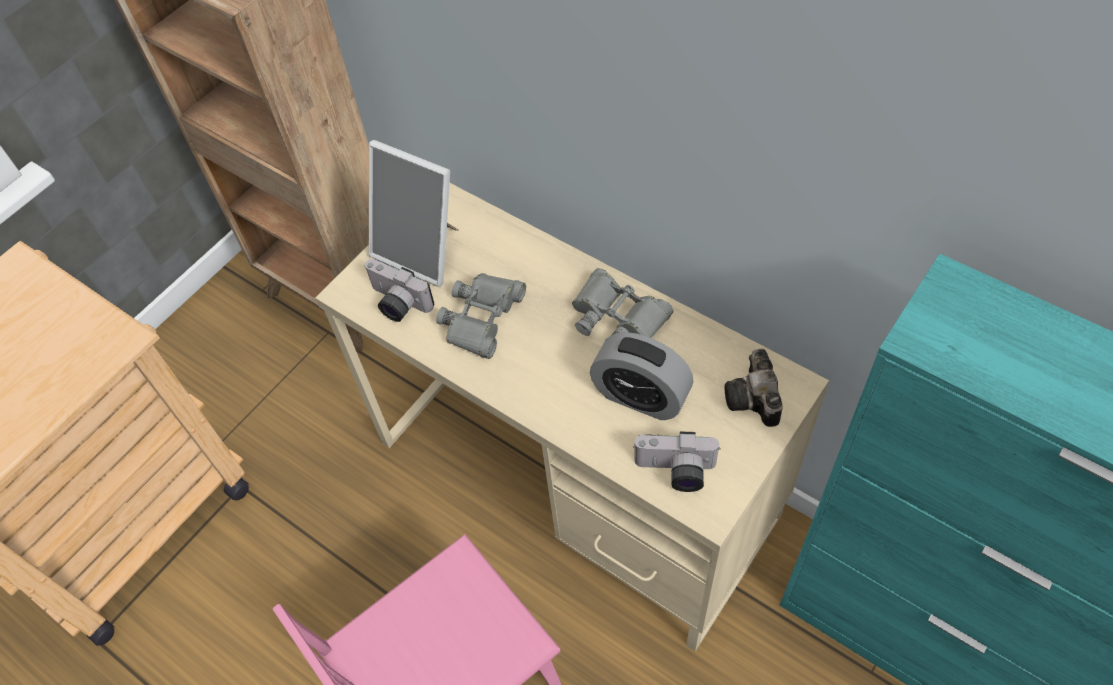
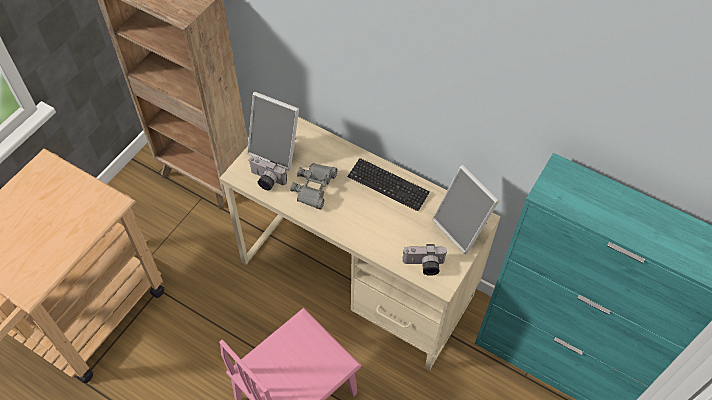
camera: 10 degrees left, 0 degrees up
(618, 317) = (388, 185): grey binoculars -> keyboard
(640, 396) = (403, 227): alarm clock -> none
(754, 400) = (462, 228): camera -> picture frame

